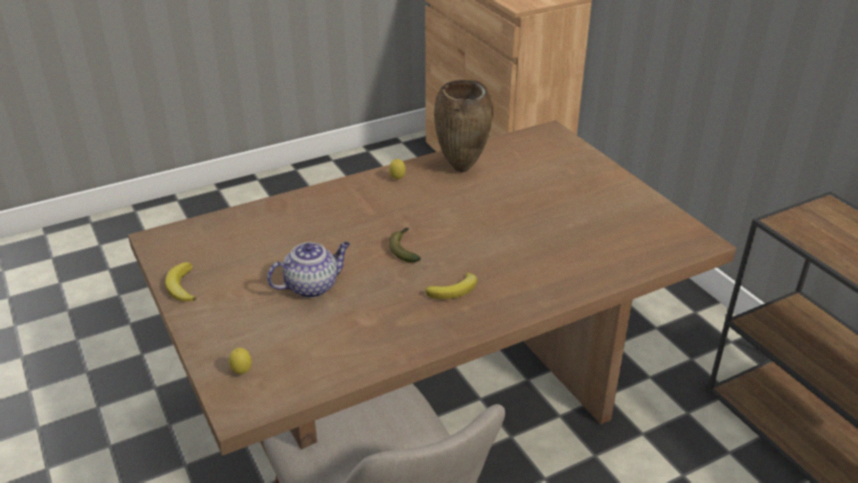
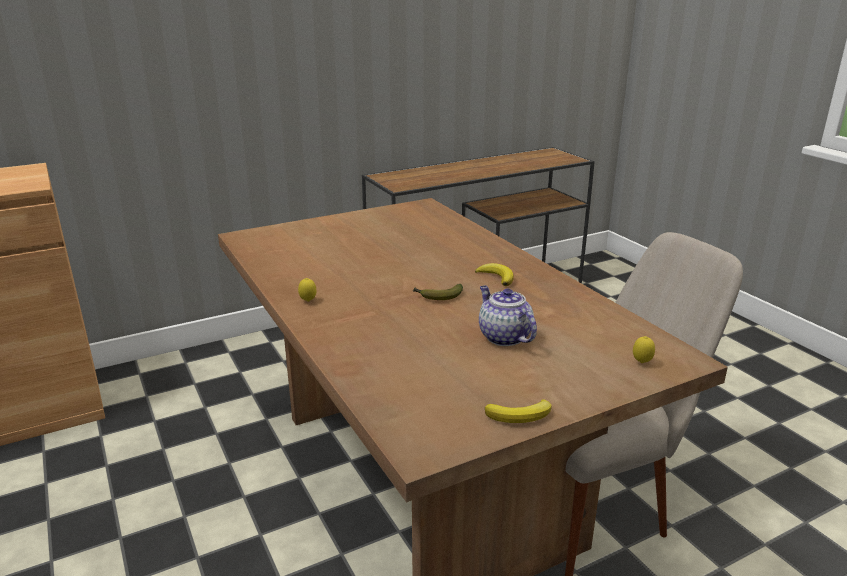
camera: 90 degrees left, 10 degrees down
(462, 169) = (298, 272): brown vase -> none

